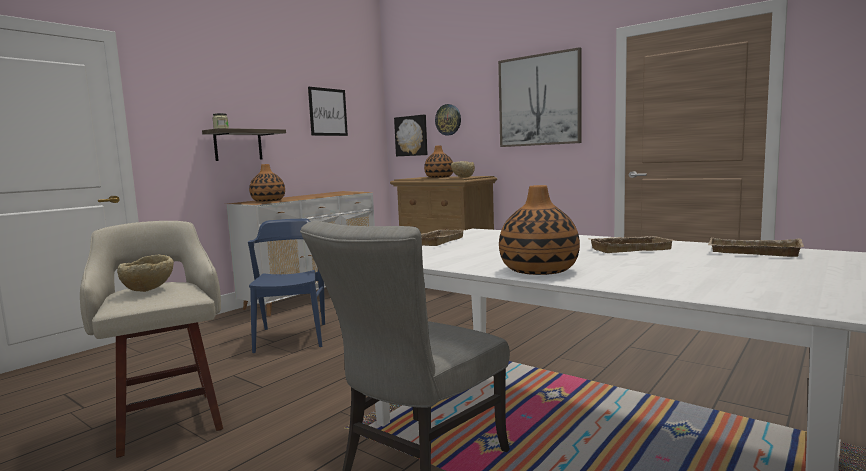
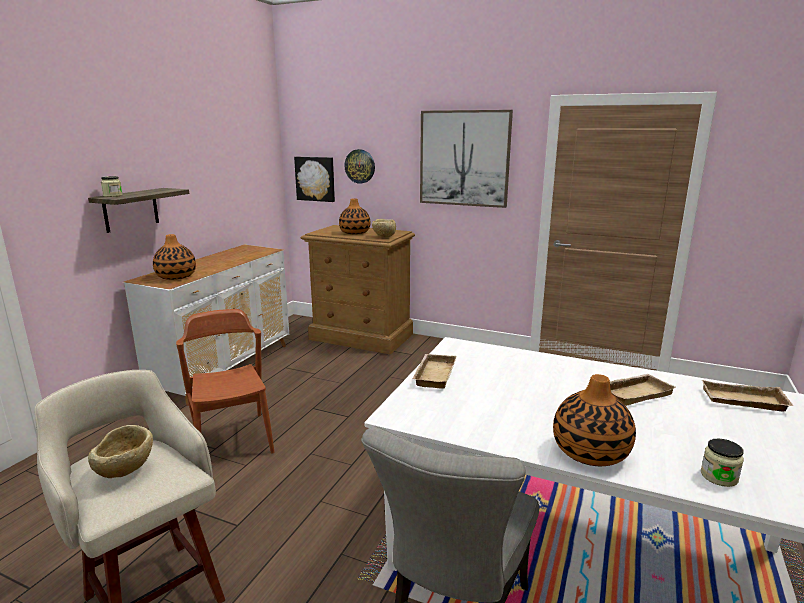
camera: 15 degrees left, 10 degrees up
(291, 337) = (232, 439): blue chair -> brown chair
(328, 112) = (225, 156): picture -> none
(663, 282) = (719, 476): none -> jar

